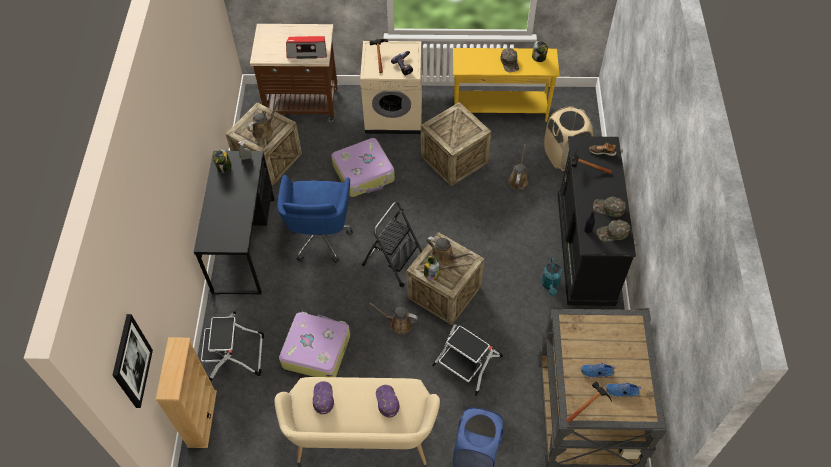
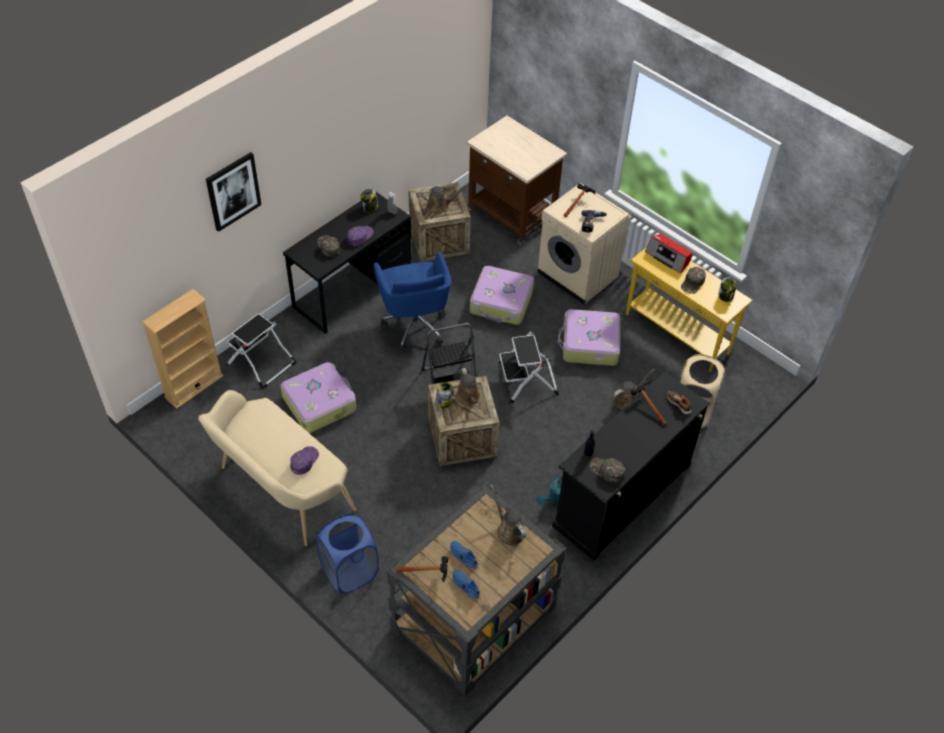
camera: 40 degrees right, 5 degrees down
(131, 361) = (132, 271): picture -> picture (233, 191)
(307, 51) = (521, 161): radio -> radio (668, 257)
(320, 237) = (414, 325): blue office chair -> blue office chair turned 60 degrees counterclockwise
(323, 398) = (264, 422): purple cap -> purple cap (360, 236)
(398, 323) = (400, 432): brown watering can -> brown watering can (509, 530)
(454, 159) = (589, 344): crate -> suitcase
(468, 362) = (420, 503): step ladder -> step ladder (527, 379)
(608, 208) = (627, 450): green cap -> green cap (328, 246)

